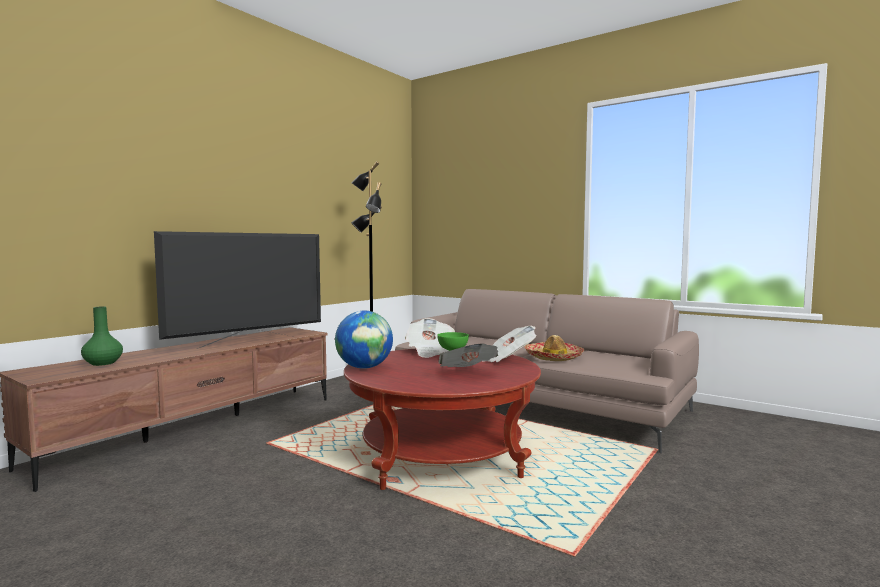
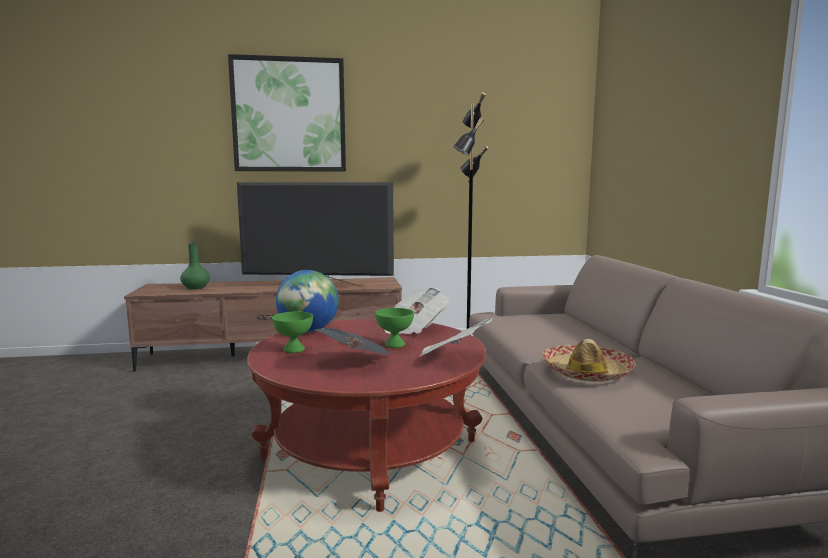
camera: 45 degrees right, 5 degrees up
(187, 160) = (289, 115): none -> picture
(402, 378) = (294, 350): none -> green bowl

